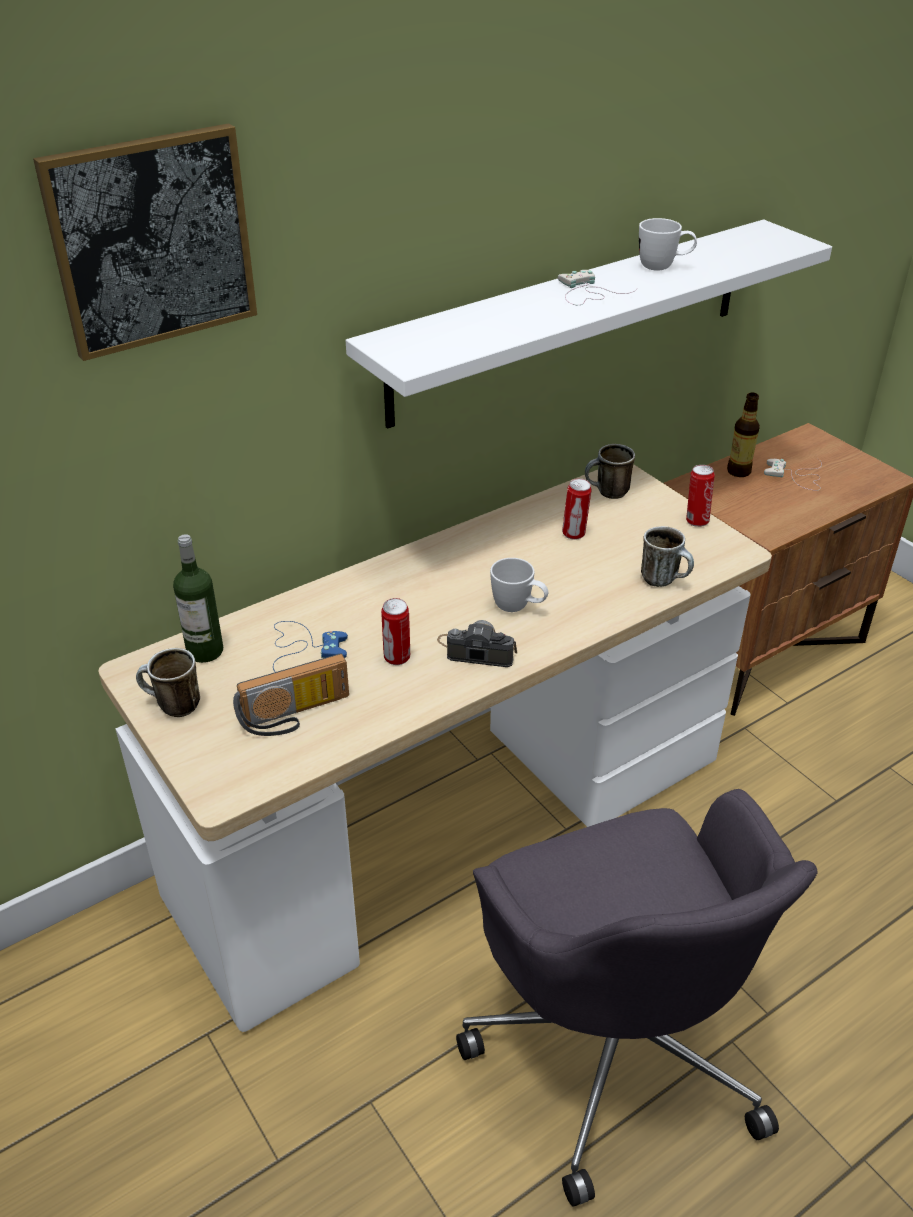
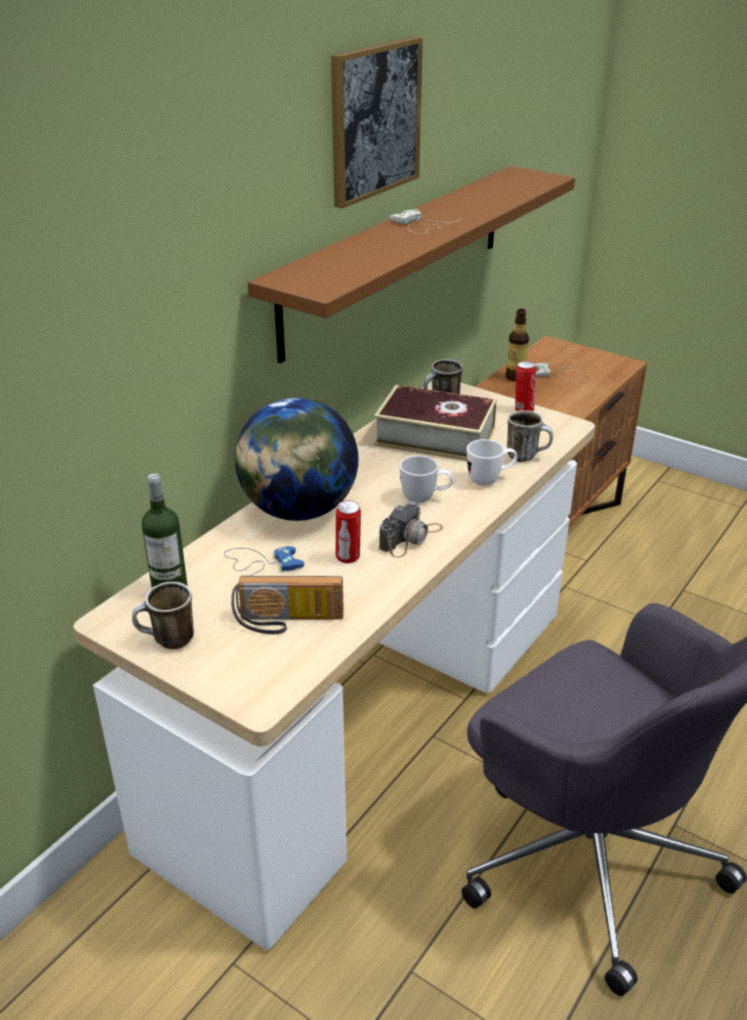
camera: 20 degrees left, 5 degrees down
(152, 241) = (103, 193): picture -> picture (374, 120)
(296, 716) = (288, 622): radio -> radio turned 45 degrees clockwise
(378, 592) = (299, 510): none -> globe
(475, 650) = (411, 537): camera -> camera turned 135 degrees clockwise
(573, 320) = (398, 256): white shelf -> brown shelf
(574, 534) = (435, 436): can -> book
(664, 267) = (465, 203): white mug -> white mug (490, 480)

